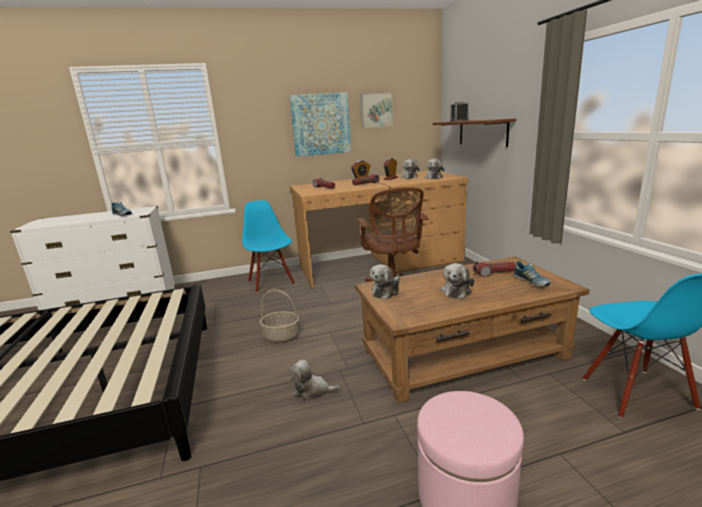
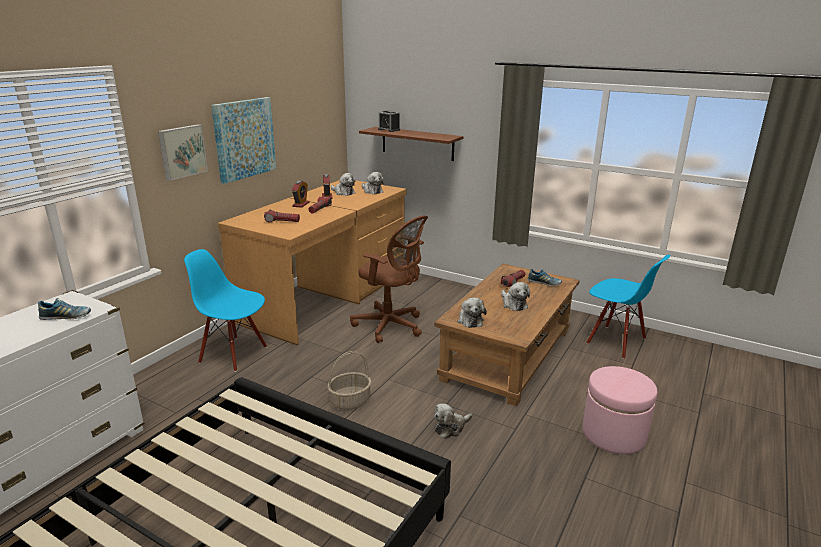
camera: 45 degrees left, 5 degrees up
(376, 110) = (294, 116): picture -> picture (182, 151)

